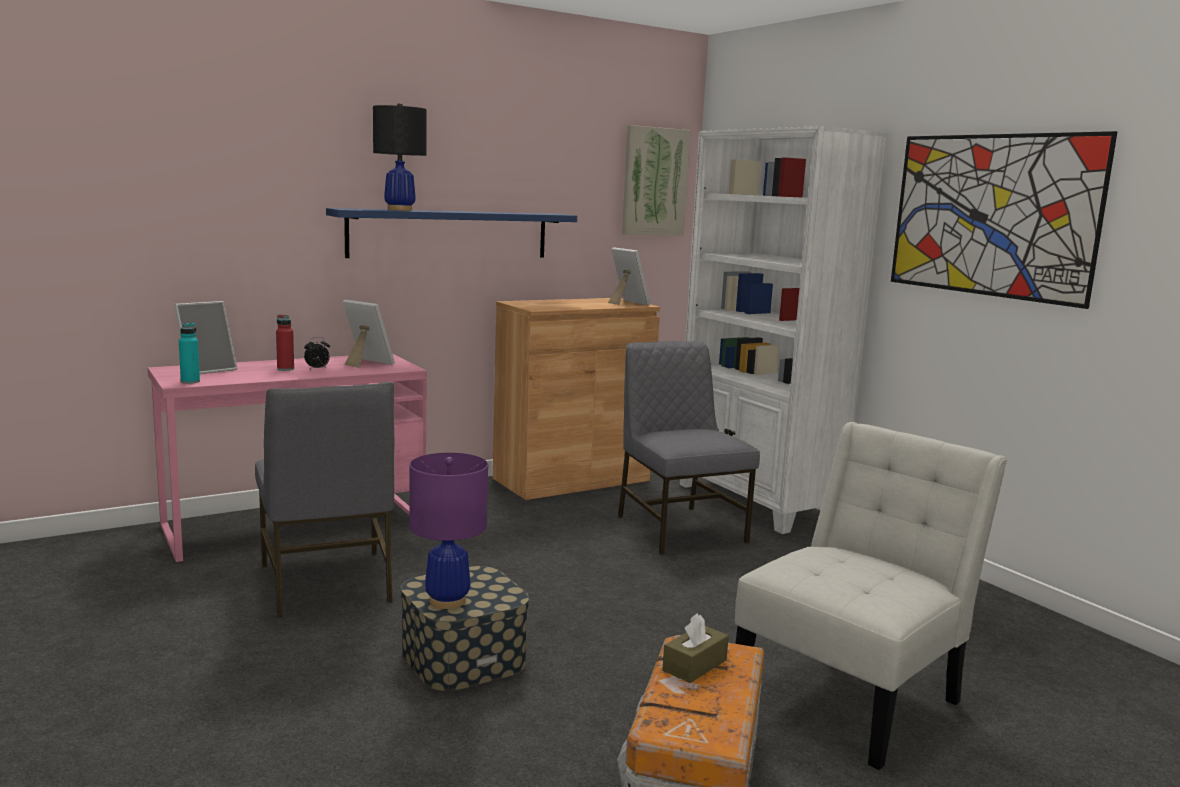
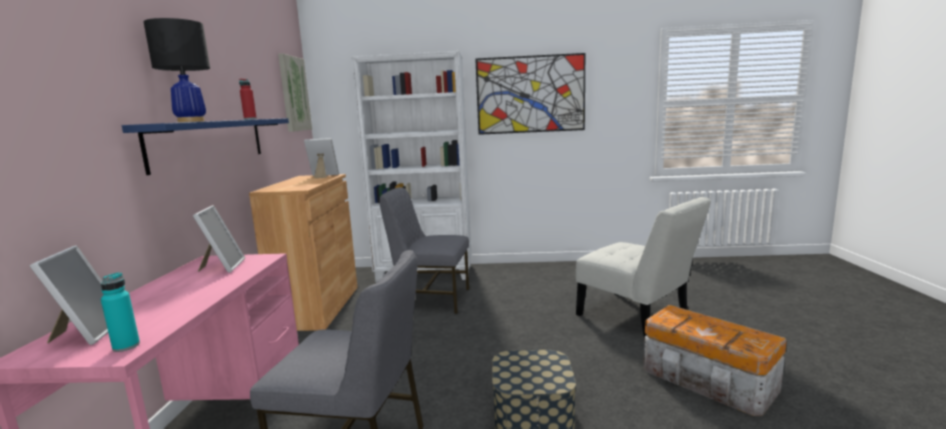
camera: 55 degrees left, 0 degrees up
(285, 369) = (173, 296): red bottle -> red bottle (250, 119)
(317, 369) = (203, 285): alarm clock -> none
(366, 363) = (222, 267): picture frame -> picture frame turned 105 degrees clockwise
(447, 601) = (543, 379): purple table lamp -> none
(694, 665) = (686, 323): brown tissue box -> none
(853, 695) = (637, 317): white chair -> white chair turned 150 degrees clockwise

